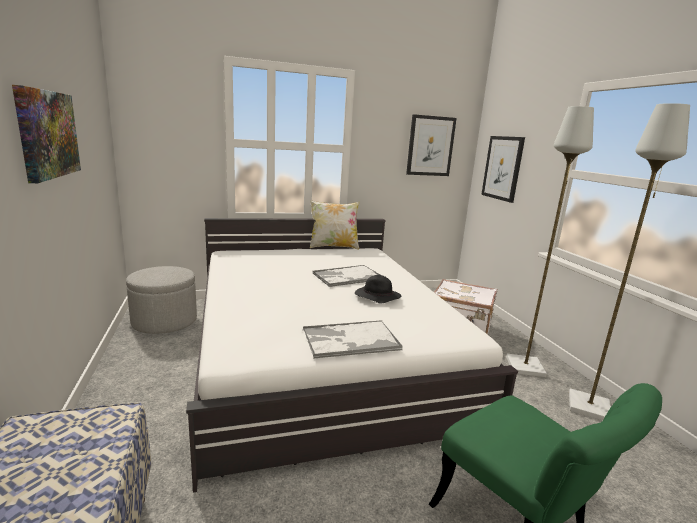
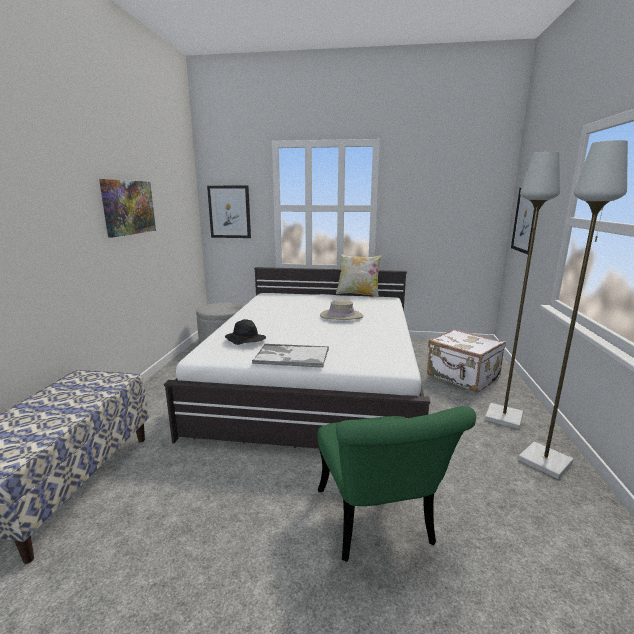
camera: 25 degrees right, 0 degrees up
(347, 277) = (341, 316): tray -> beige hat
(376, 297) = (348, 332): black hat -> black hat (245, 340)
(430, 146) = (458, 201): picture -> picture (229, 212)

